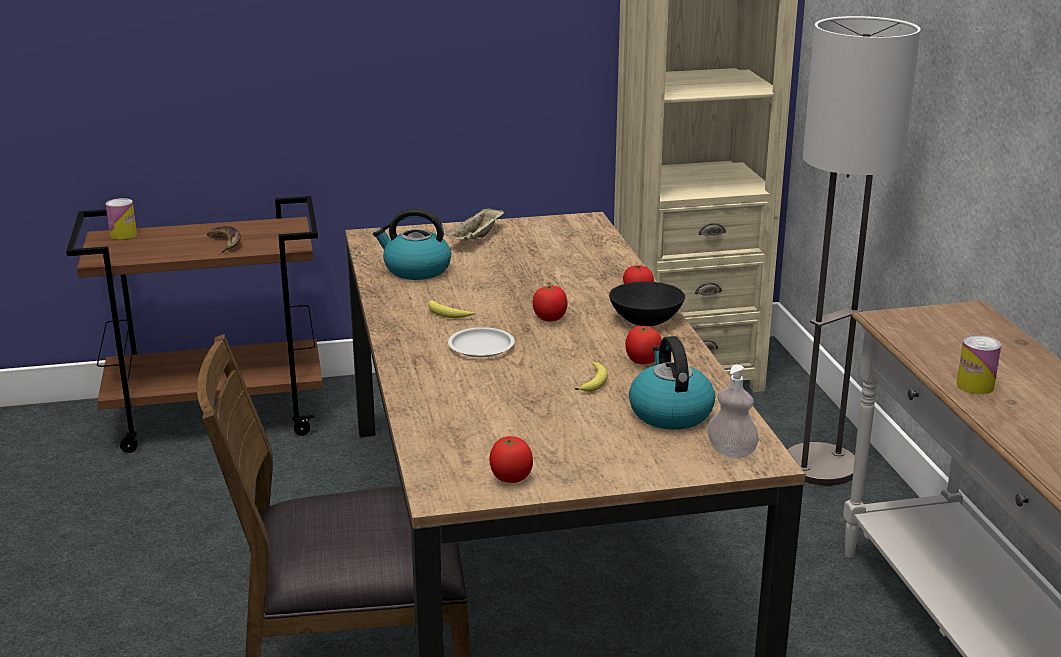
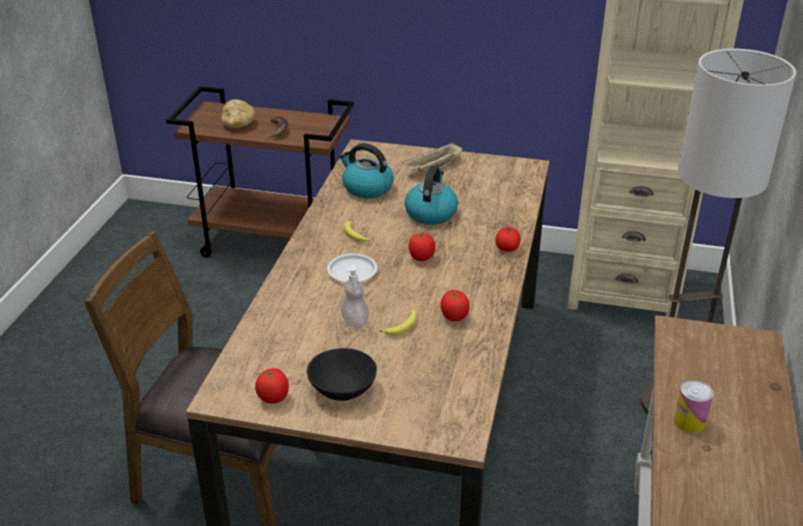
camera: 25 degrees right, 10 degrees up
(123, 235) = (222, 109): can -> none
(163, 246) = (238, 124): none -> bread
(646, 320) = (490, 277): black bowl -> black bowl (342, 389)
(669, 412) = (432, 372): kettle -> kettle (431, 213)
(731, 451) = (445, 423): soap dispenser -> soap dispenser (355, 321)

